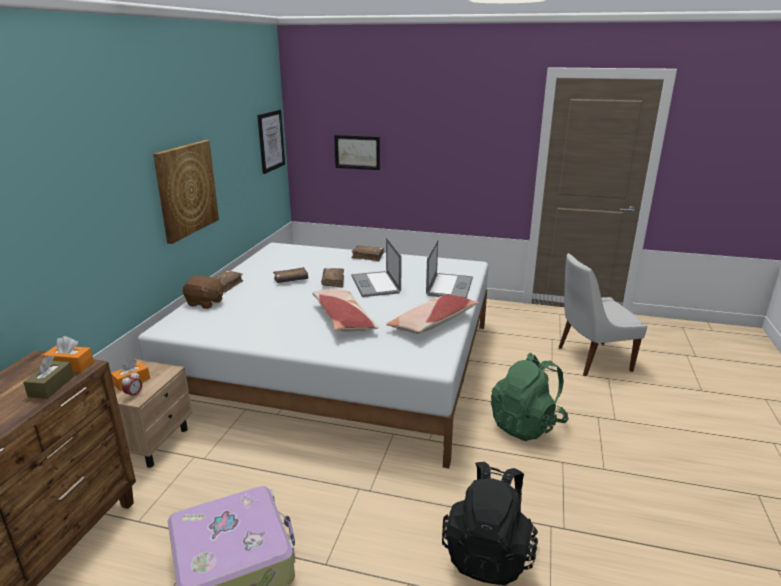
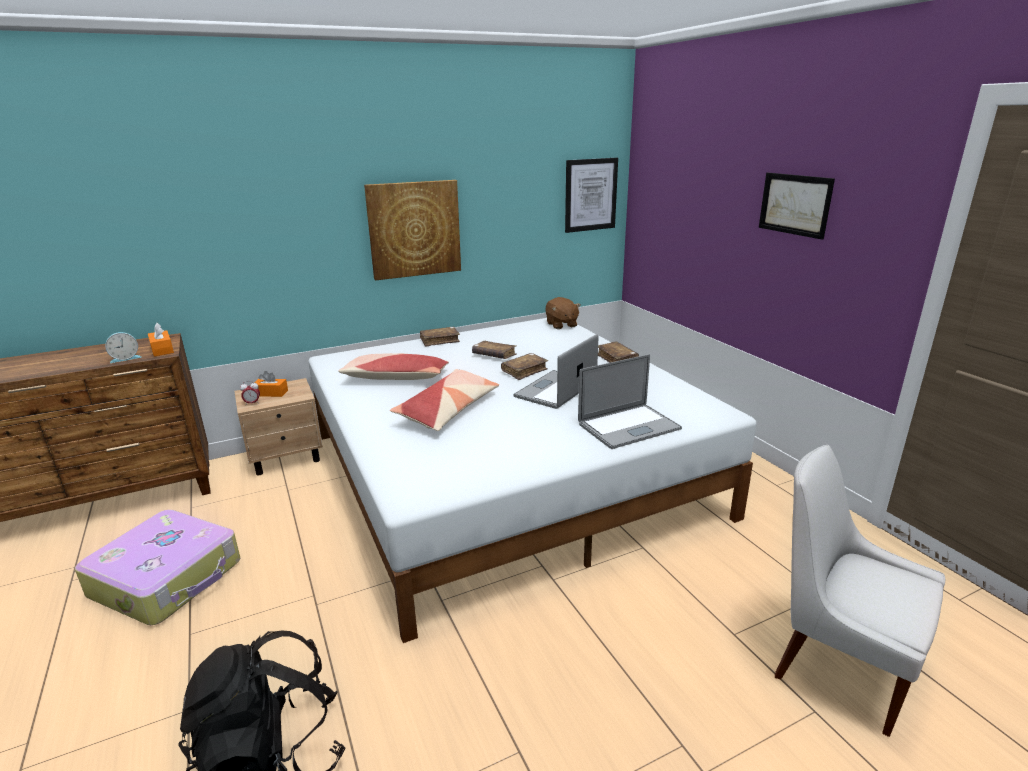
camera: 50 degrees right, 0 degrees up
(51, 386) = (125, 358): brown tissue box -> alarm clock
(205, 303) = (394, 350): brown plush toy -> brown plush toy (561, 325)
(357, 152) = (688, 221): picture -> picture (794, 204)
(433, 323) = (512, 456): pillow -> pillow (395, 378)
(526, 424) = (565, 670): green backpack -> none

